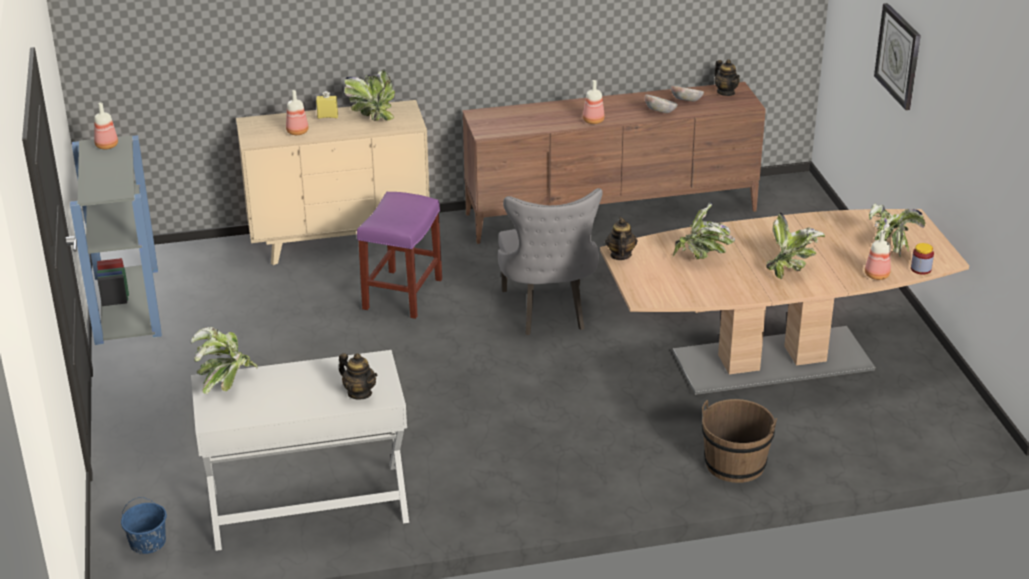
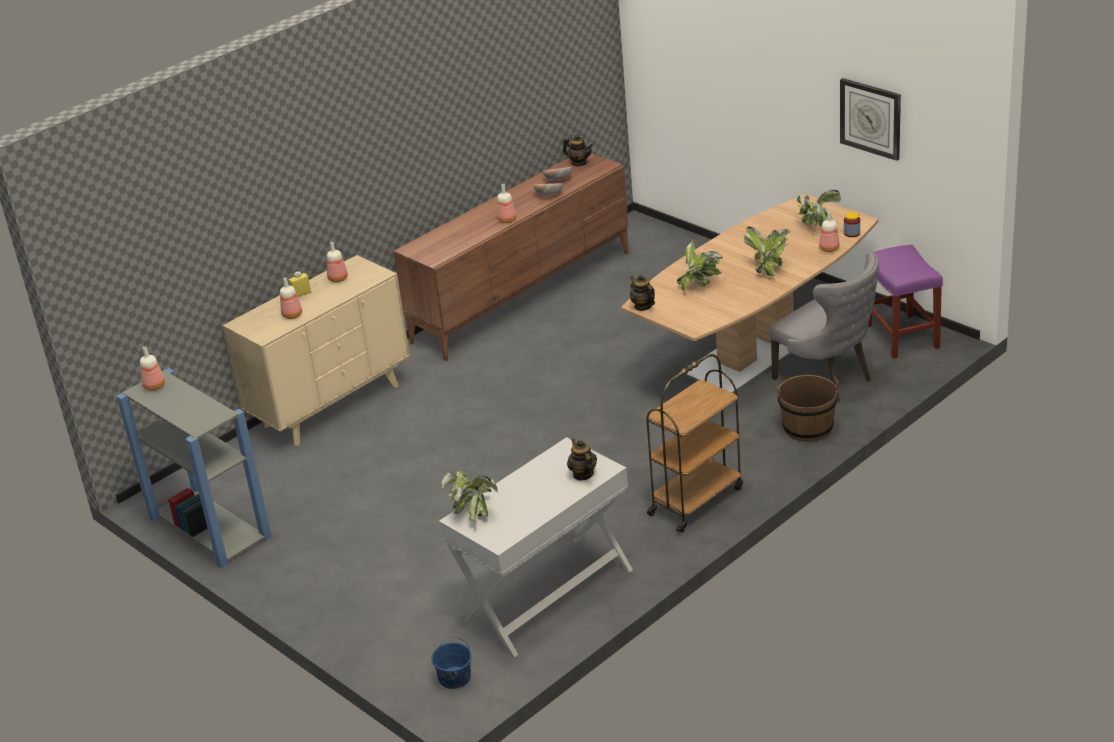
camera: 30 degrees left, 0 degrees up
(359, 393) = (583, 474): teapot -> teapot turned 120 degrees counterclockwise
(372, 115) = (337, 279): potted plant -> bottle
(402, 295) = (433, 422): purple stool -> purple stool (903, 337)
(543, 485) = (697, 501): none -> brown cart
(548, 311) = (559, 385): grey chair -> grey chair (827, 378)
(898, 56) = (736, 83): wall clock -> wall clock (871, 118)

